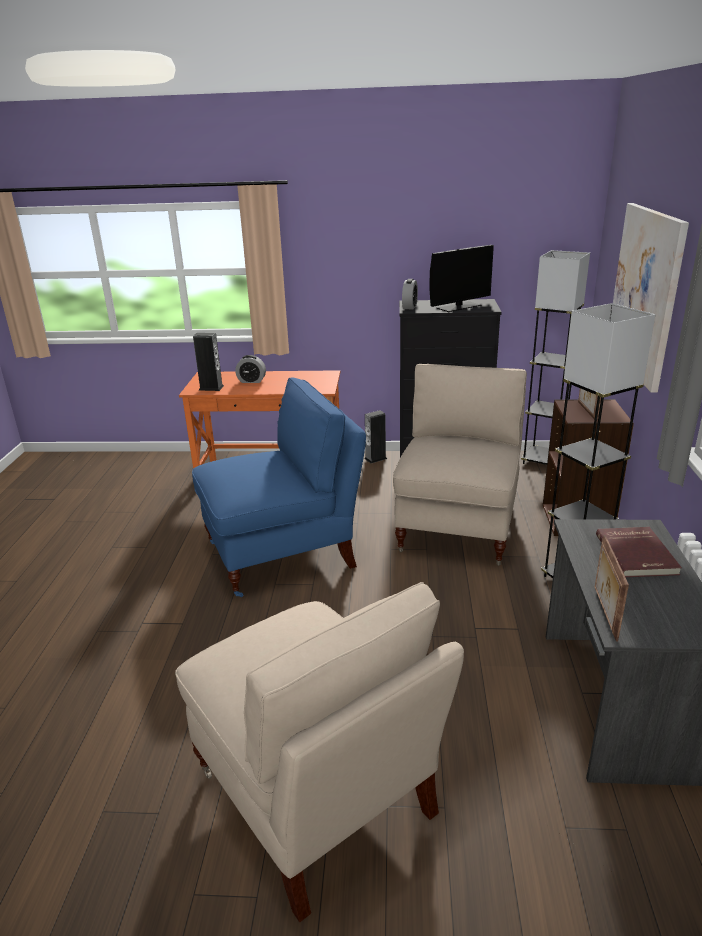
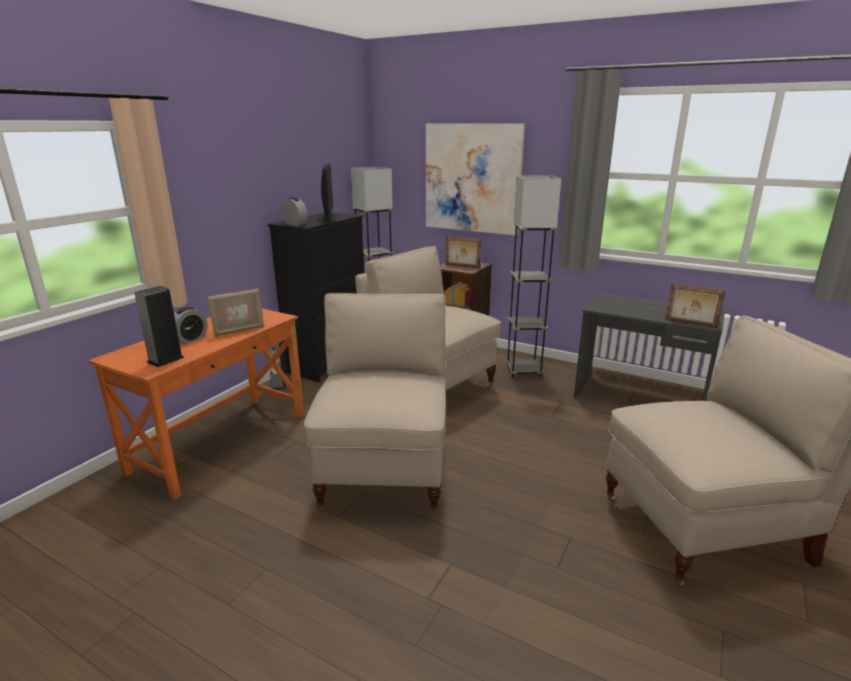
camera: 65 degrees left, 5 degrees down
(281, 388) = (239, 331): none -> picture frame
(283, 554) = (385, 471): blue chair -> beige chair
(637, 554) = (633, 304): red book -> none

